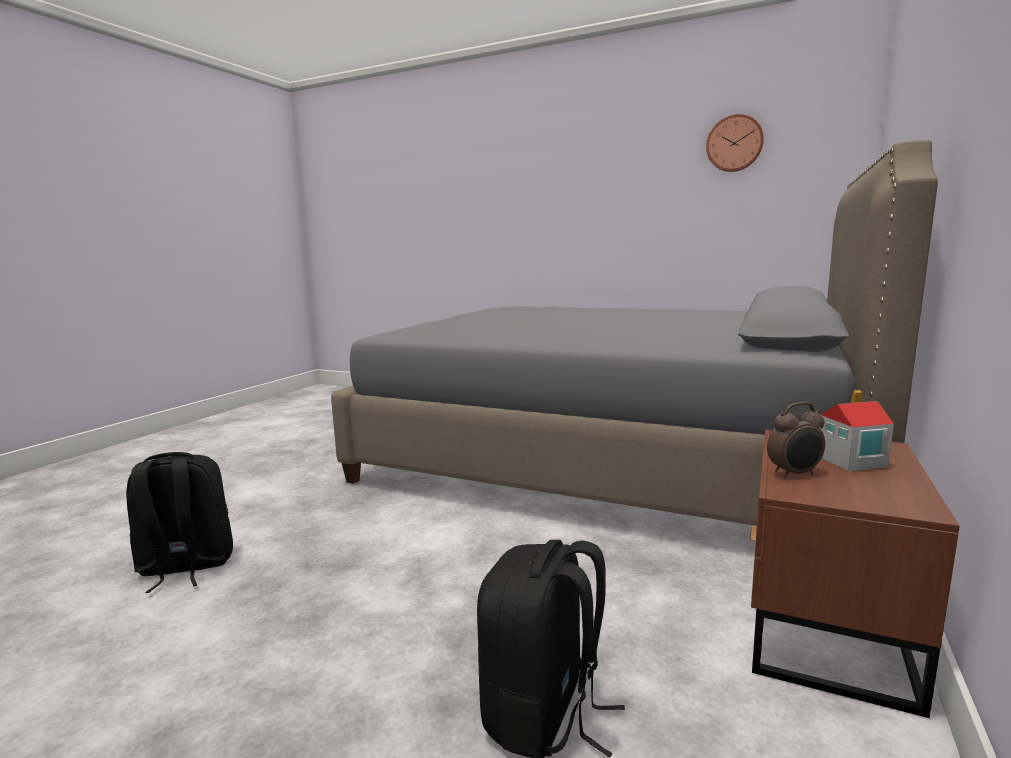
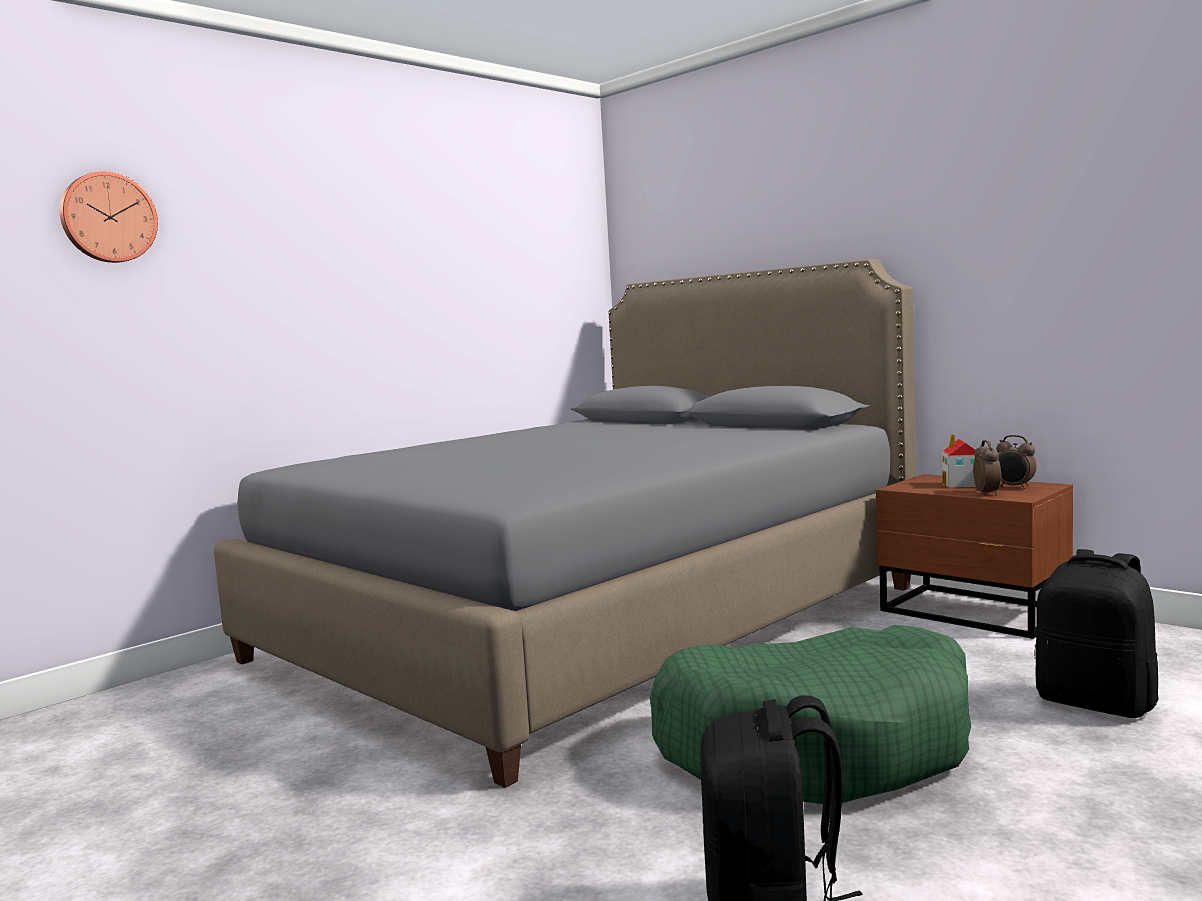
camera: 70 degrees left, 5 degrees down
(404, 559) = (817, 747): none -> green dog bed
(734, 143) = (505, 230): wall clock -> wall clock (108, 218)
(867, 488) = (1014, 487): none -> alarm clock

